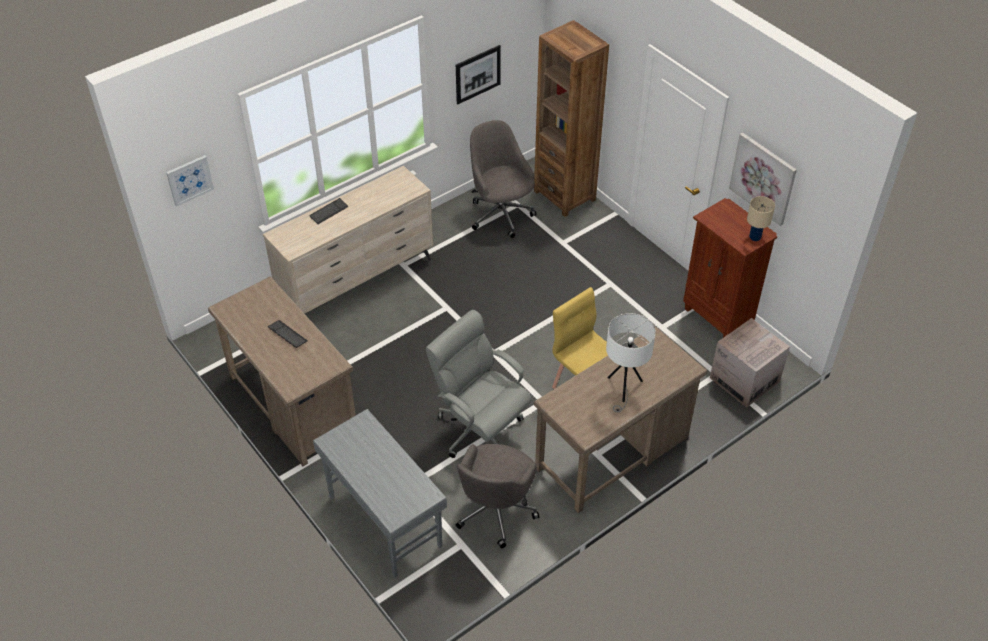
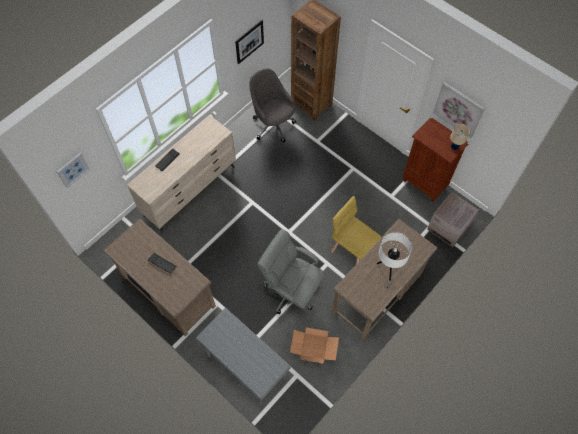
camera: 10 degrees left, 15 degrees up
(496, 512) = (313, 348): grey office chair -> cardboard box

